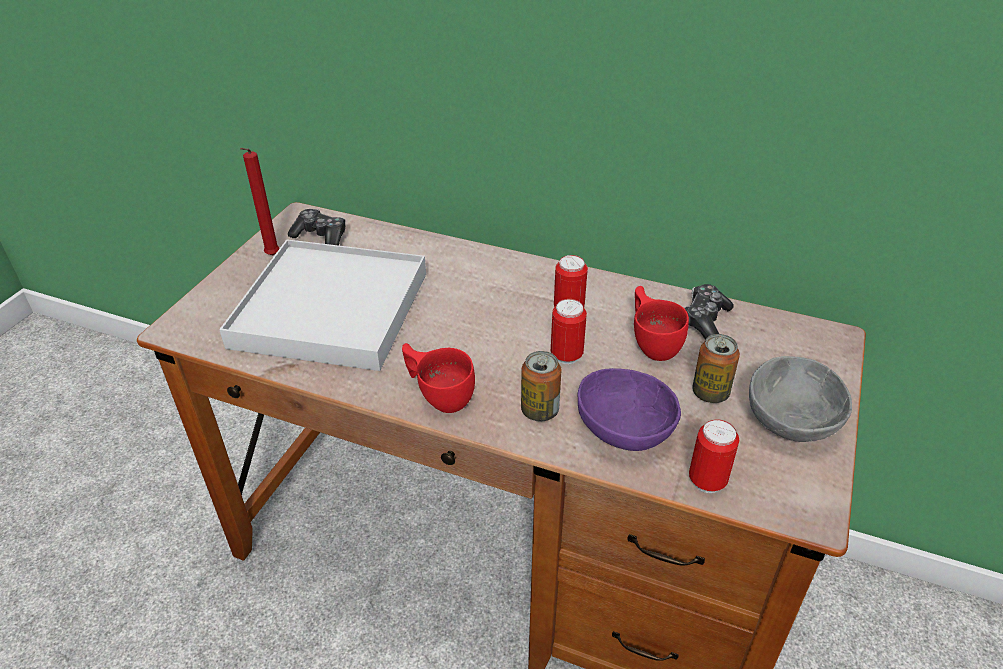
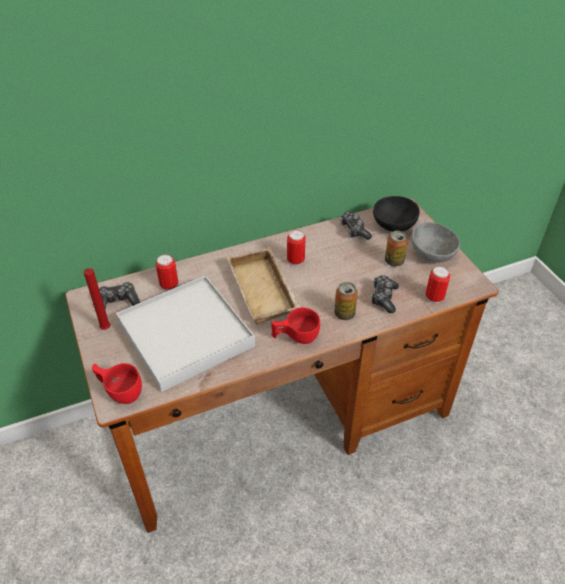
camera: 45 degrees left, 5 degrees up
(482, 319) = (265, 290): none -> beige tray
(566, 355) = (323, 282): can -> can (169, 285)
(625, 428) = (383, 298): purple bowl -> game controller
(653, 341) = (347, 253): red cup -> red cup (120, 391)
(778, 347) = (393, 225): none -> black bowl

